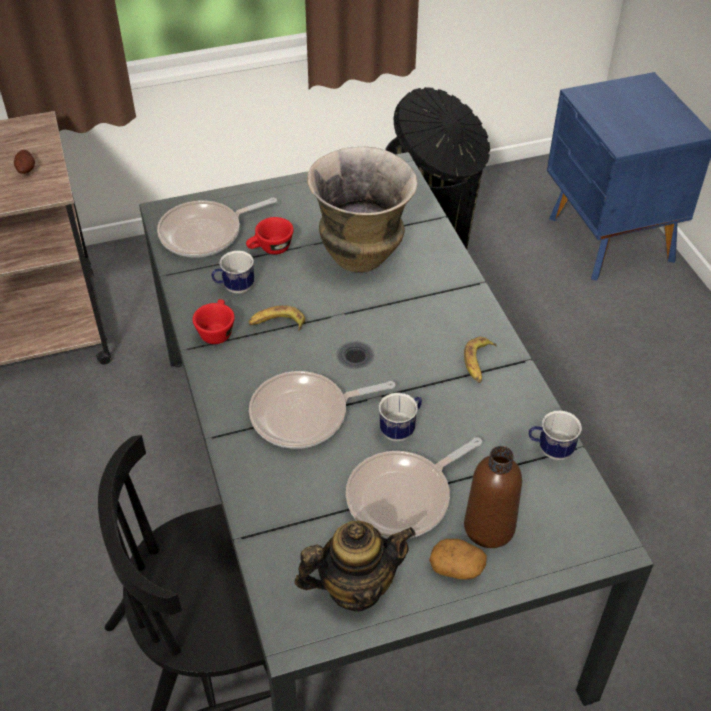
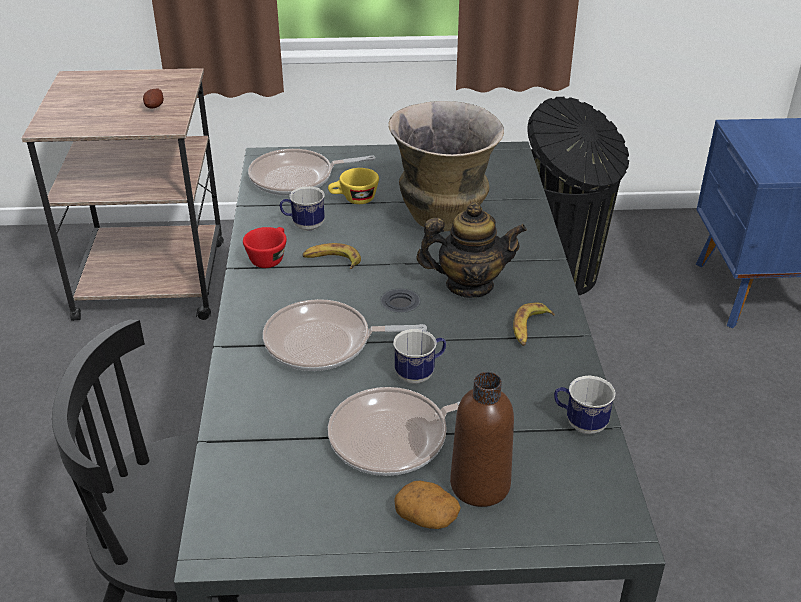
camera: 15 degrees right, 10 degrees down
(270, 249) = (354, 200): red cup -> yellow cup
(355, 587) = (304, 513): teapot -> teapot (469, 285)

